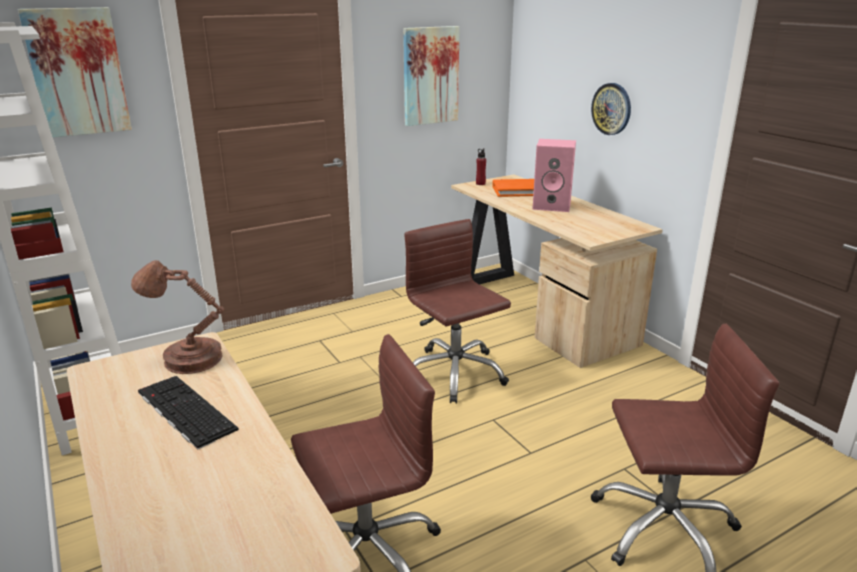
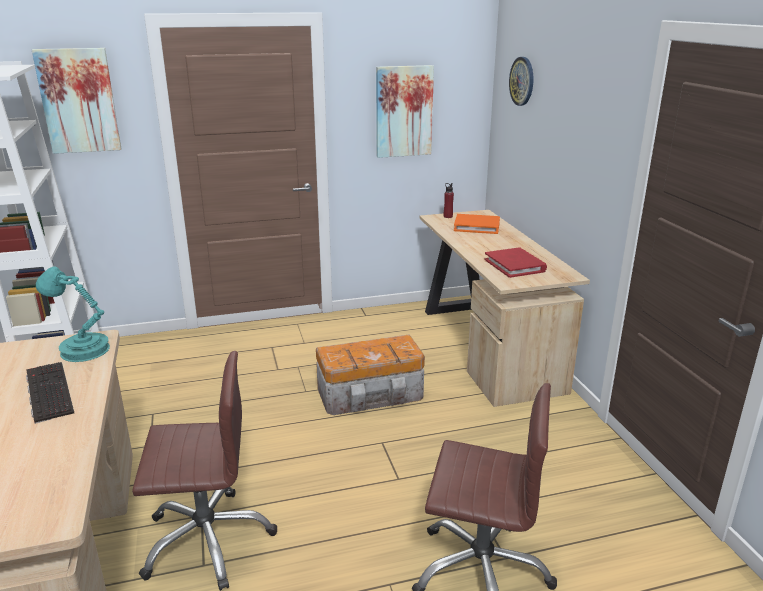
camera: 15 degrees right, 0 degrees up
(188, 359) = (81, 349): brown table lamp -> turquoise table lamp
(454, 373) = (372, 394): brown office chair -> storage box
(552, 205) = (499, 245): pink speaker -> none
(584, 223) = (515, 265): none -> red book
(611, 109) = (559, 155): wall clock -> wall clock (522, 81)

